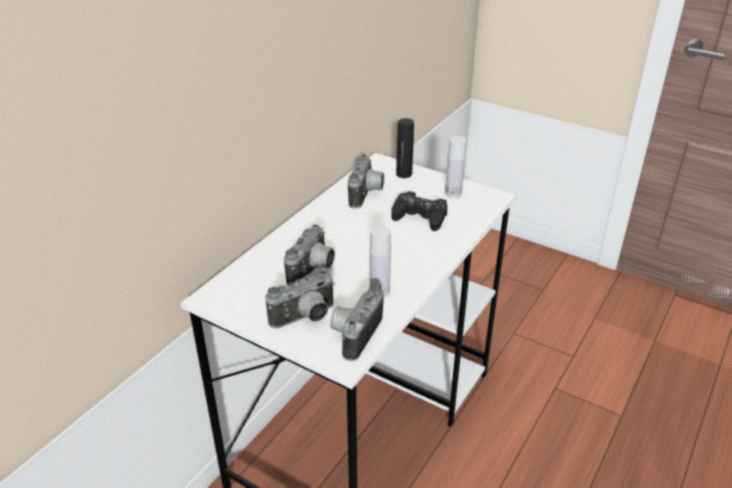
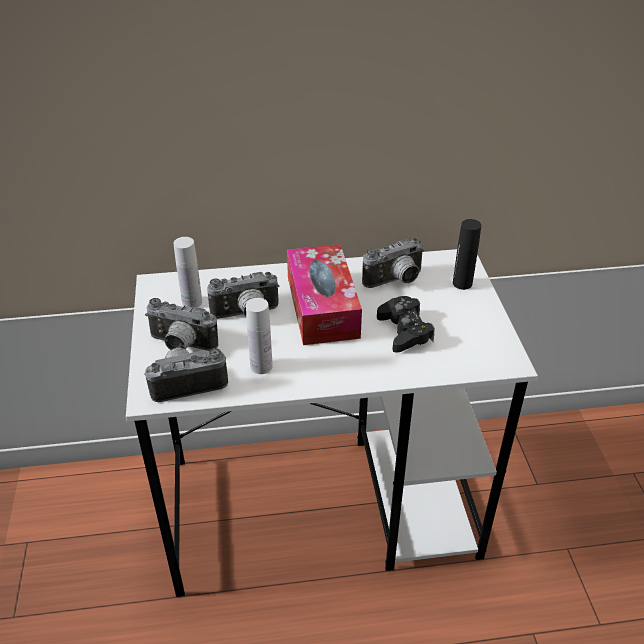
camera: 50 degrees right, 5 degrees up
(351, 235) = (322, 306): none -> tissue box
(453, 193) = (475, 330): white bottle -> white bottle (192, 302)

